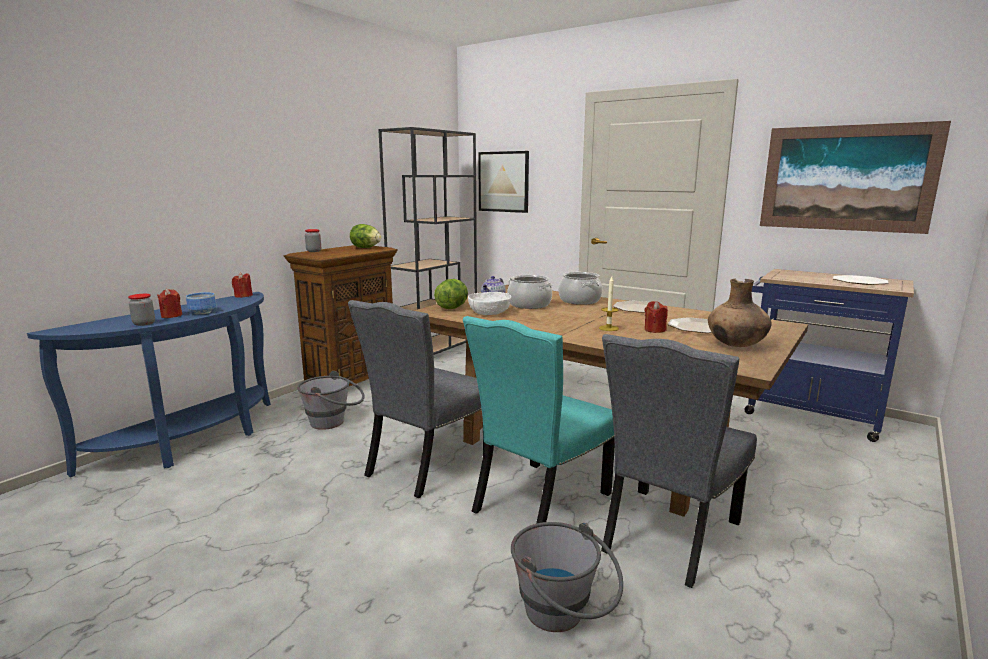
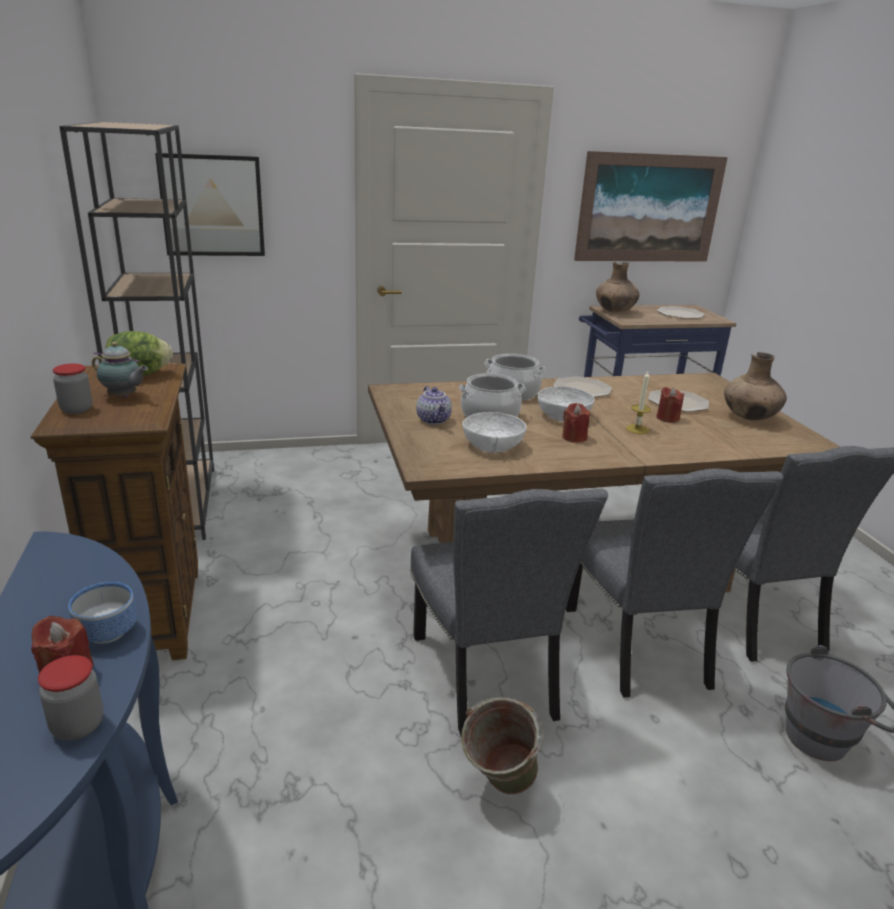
camera: 50 degrees left, 10 degrees up
(243, 296) = (47, 555): red candle -> red candle (574, 437)
(334, 422) = (264, 692): grey bucket -> none
(338, 251) = (124, 397): none -> teapot
(340, 500) = (497, 786): none -> green bucket
(452, 308) = (433, 452): lettuce -> none
(541, 499) = (637, 643): turquoise chair -> grey chair
(576, 314) = (563, 416): none -> white bowl
(786, 273) = (615, 311): none -> brown vase

